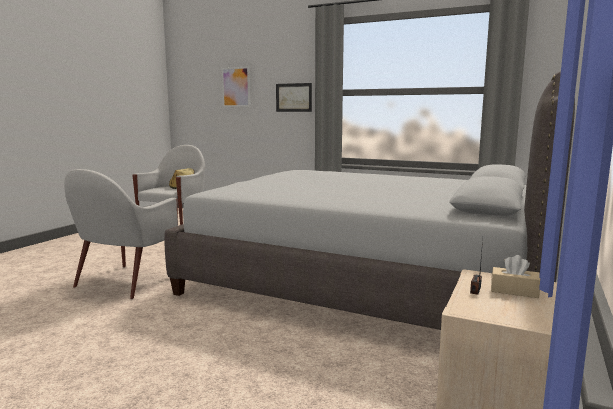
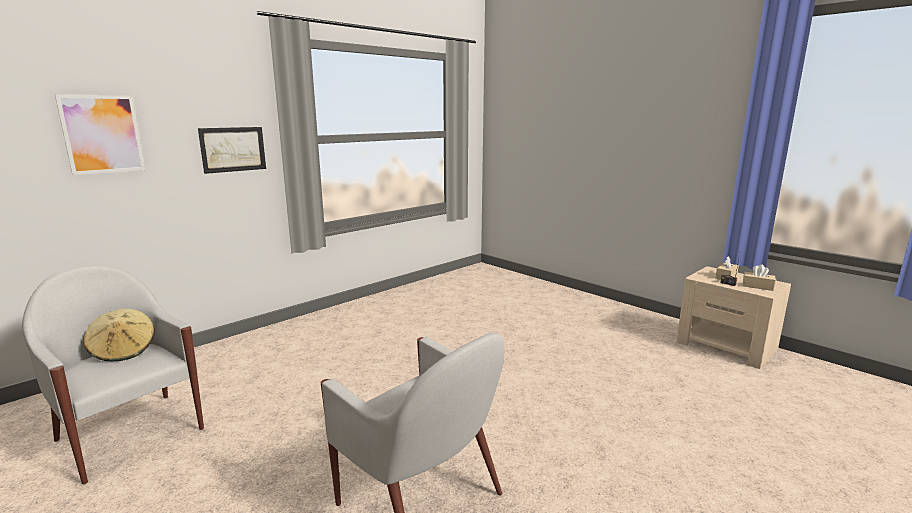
camera: 70 degrees left, 5 degrees up
(367, 283) = (519, 336): grey bed -> none
(494, 308) = (757, 286): none -> beige tissue box

